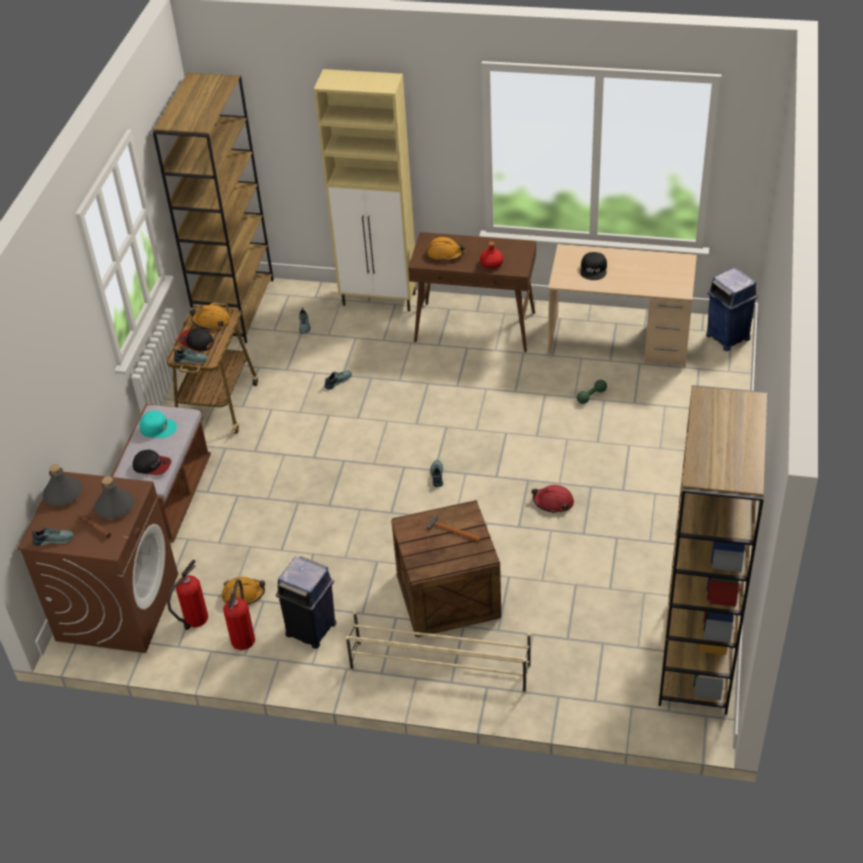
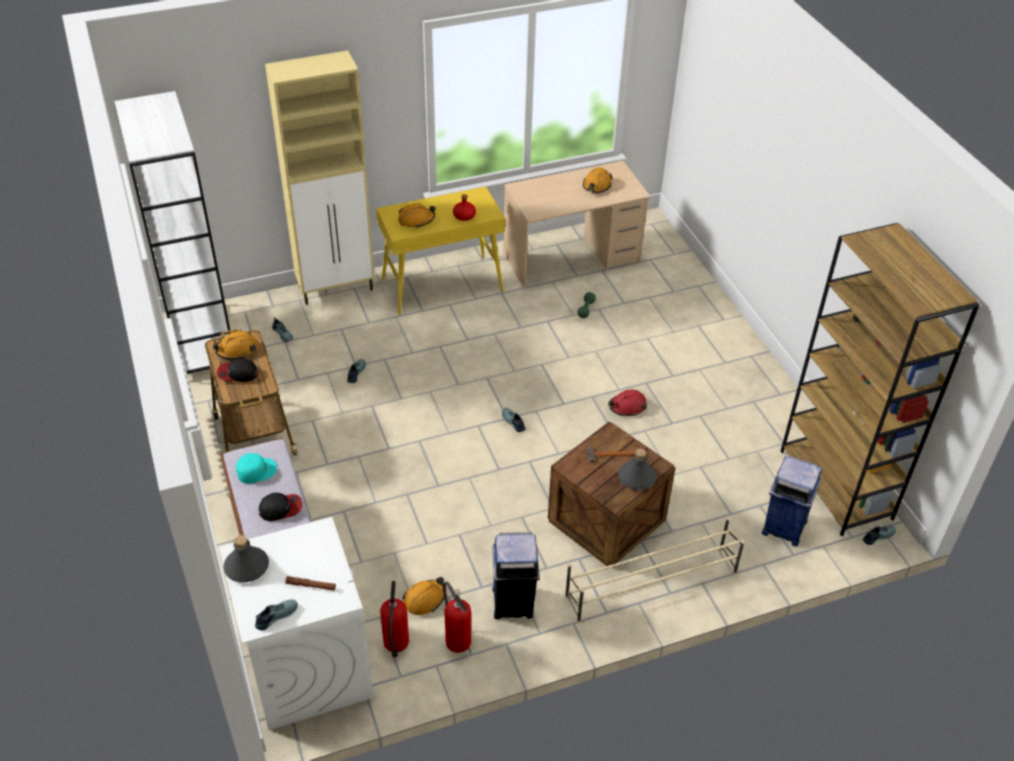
camera: 35 degrees left, 0 degrees up
(115, 506) = (314, 556): grey bottle -> grey bottle (636, 477)
(117, 606) = (307, 666): brown washing machine -> white washing machine
(191, 359) = (247, 391): shoe -> shoe (877, 536)
(235, 308) = (200, 340): brown bookcase -> white bookcase
(475, 327) = (443, 285): brown console table -> yellow console table
(594, 269) = (553, 196): black cap -> none
(646, 272) = (597, 185): none -> orange hard hat
(727, 337) = (651, 227): blue trash can -> blue trash can (783, 527)

